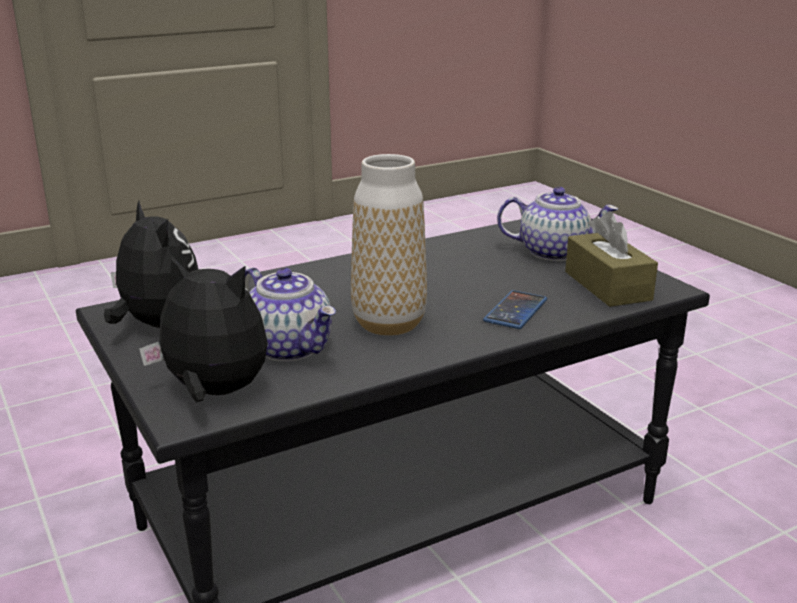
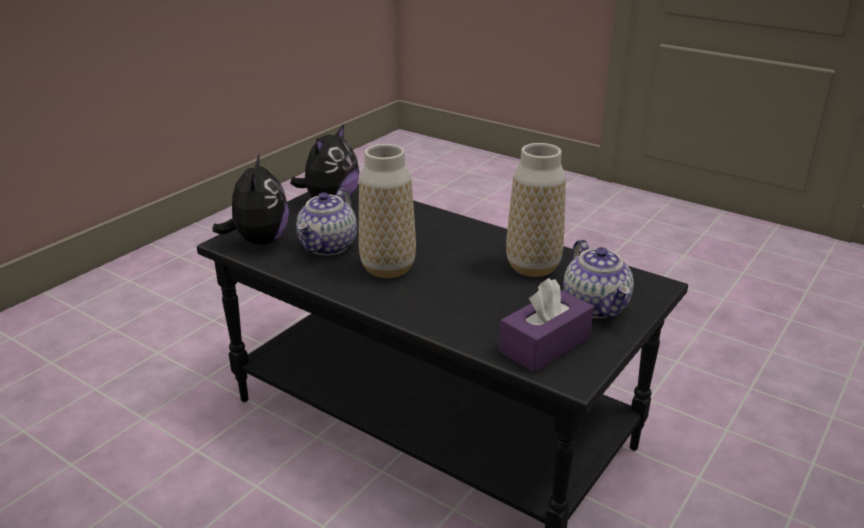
camera: 65 degrees right, 5 degrees up
(457, 258) = (533, 267): none -> vase
(515, 311) = (452, 311): phone -> none
(607, 286) = (545, 344): brown tissue box -> purple tissue box

